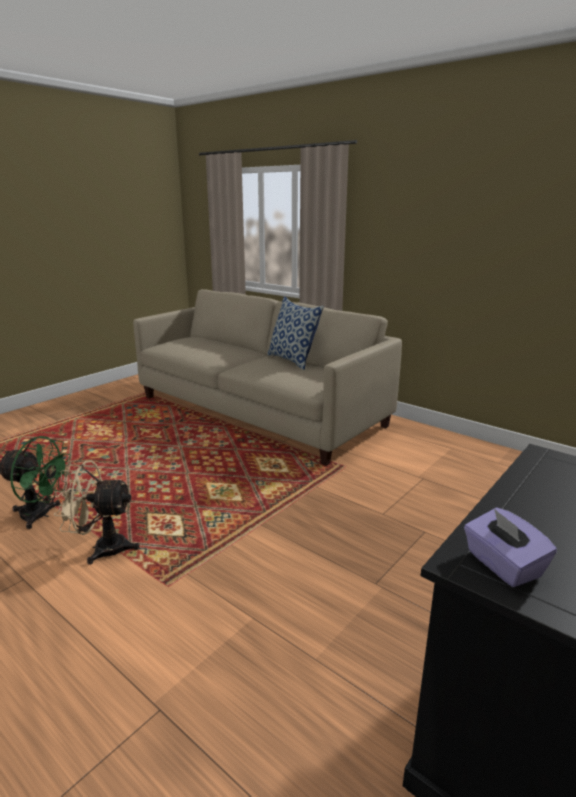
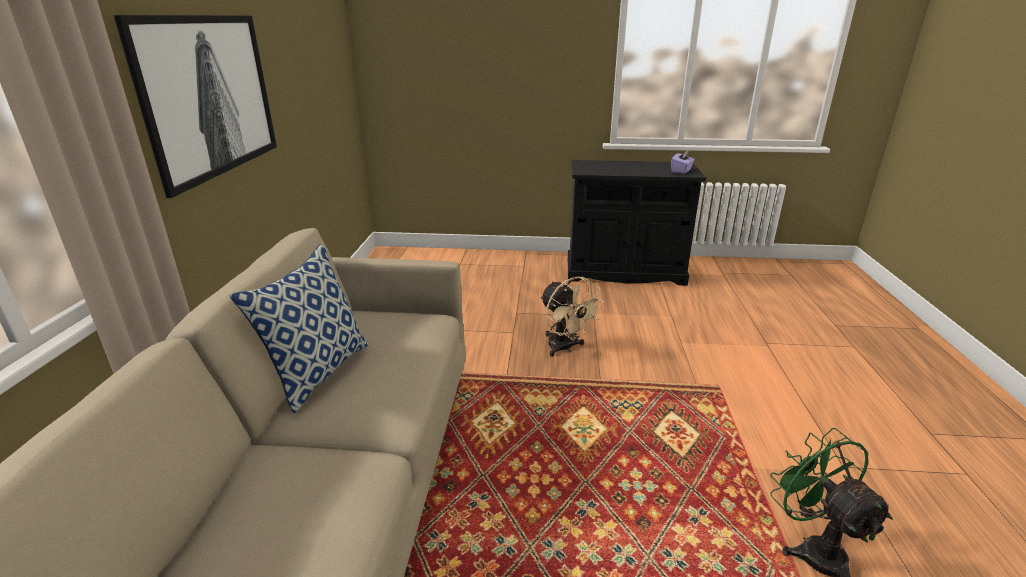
camera: 125 degrees left, 5 degrees up
(102, 548) = (753, 449): beige fan -> beige fan (565, 348)
(423, 228) = (208, 96): none -> picture

